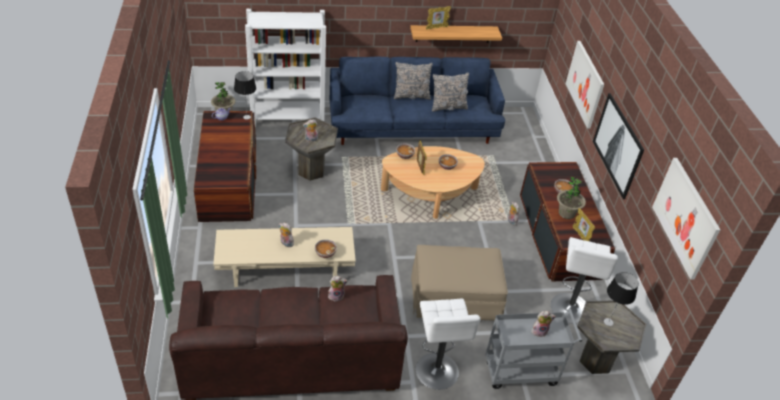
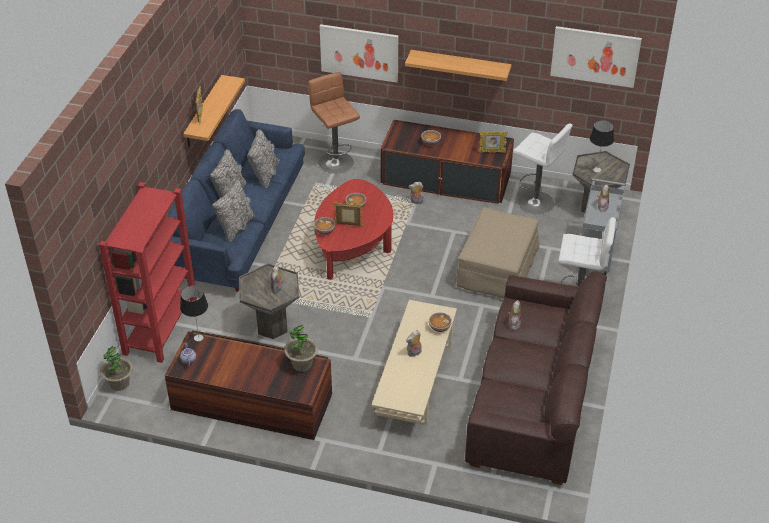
camera: 65 degrees left, 0 degrees up
(288, 117) = (160, 326): white bookcase -> red bookcase
(376, 107) = (236, 228): none -> grey pillow
(430, 194) = (353, 245): beige coffee table -> red coffee table
(527, 161) = (336, 162): none -> brown stool
(566, 213) = (460, 149): potted plant -> potted plant (302, 364)
(618, 145) = (460, 65): picture -> shelf

